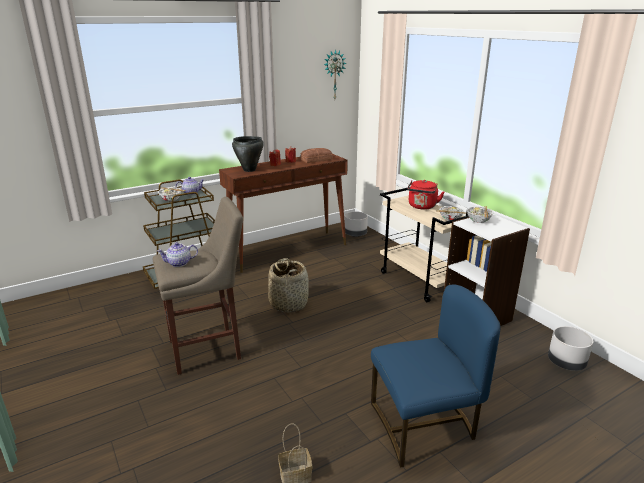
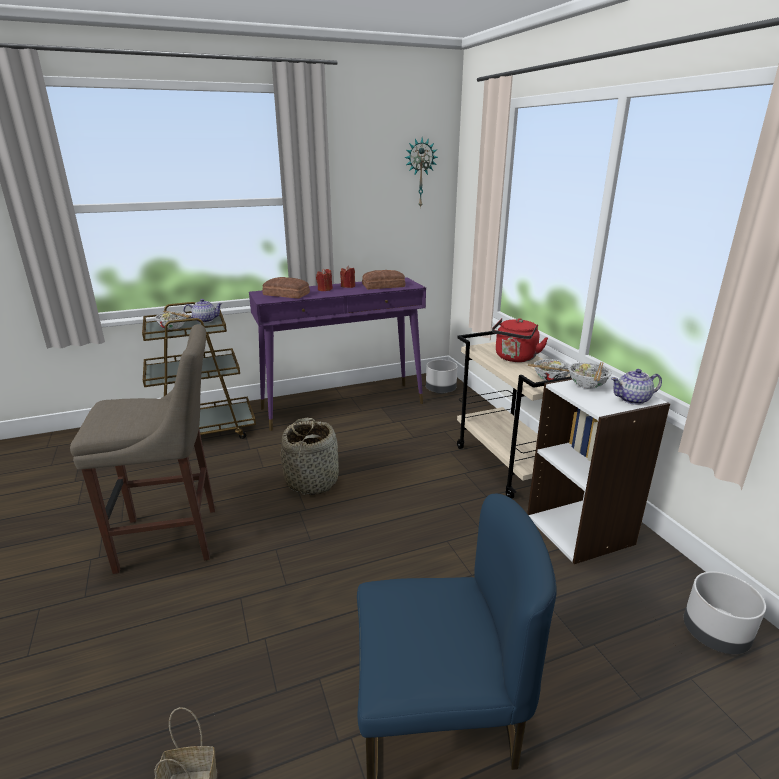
camera: 10 degrees right, 0 degrees up
(179, 263) = (117, 416): teapot -> teapot (633, 399)
(249, 170) = (286, 294): black cooking pot -> bread
(288, 250) = (343, 405): brown console table -> purple console table

